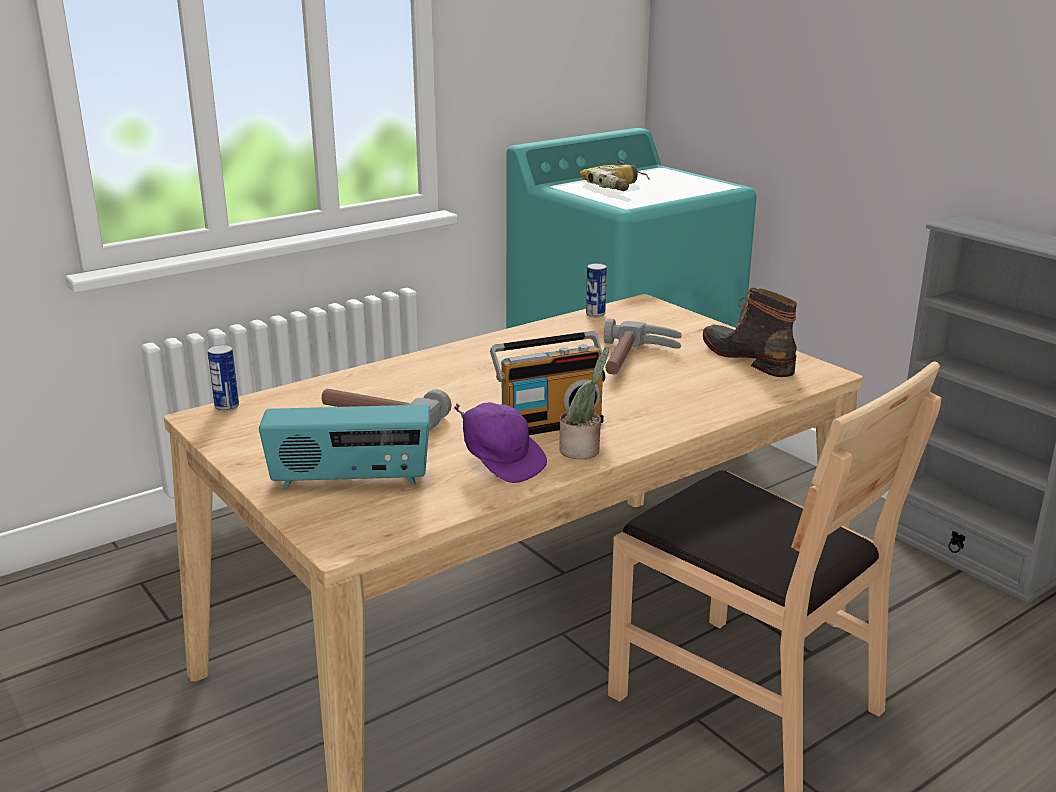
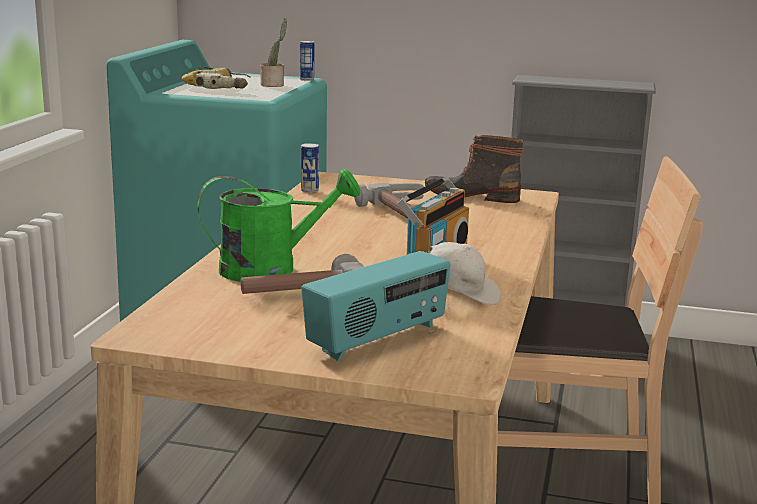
camera: 40 degrees left, 5 degrees down
(227, 406) = (141, 322): can -> can (307, 79)
(404, 387) = (272, 269): none -> green watering can
(501, 462) = (458, 295): purple cap -> white cap
(582, 450) = (494, 274): potted plant -> potted plant (274, 85)

